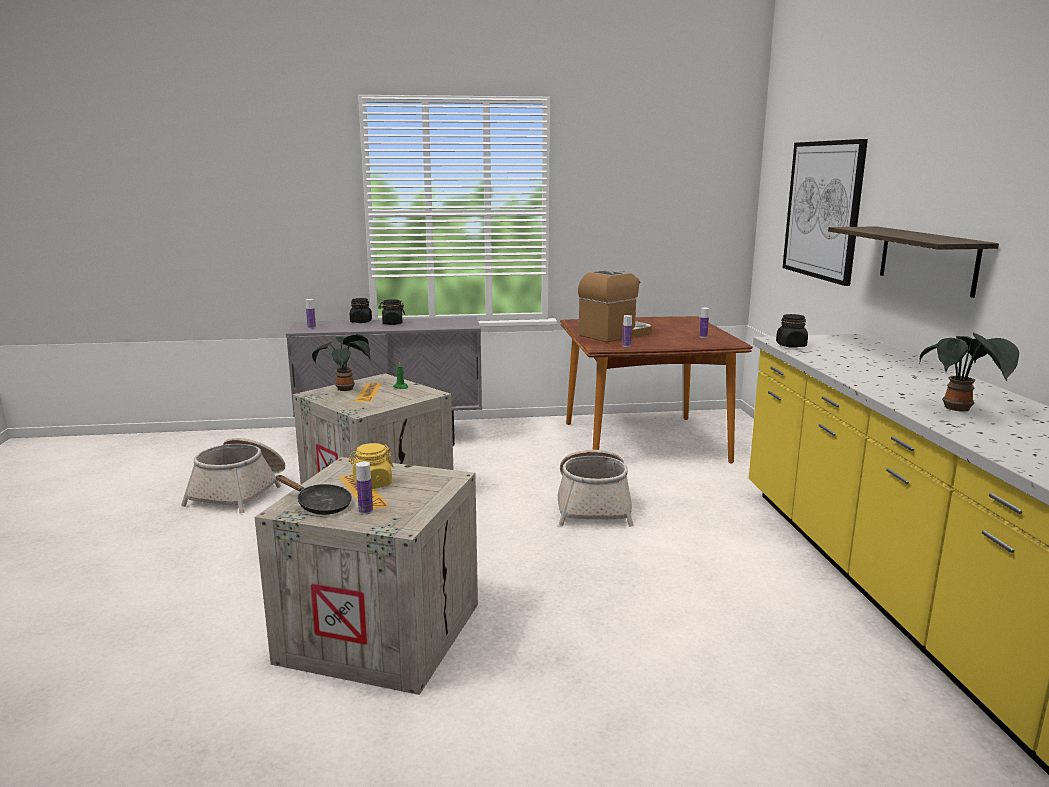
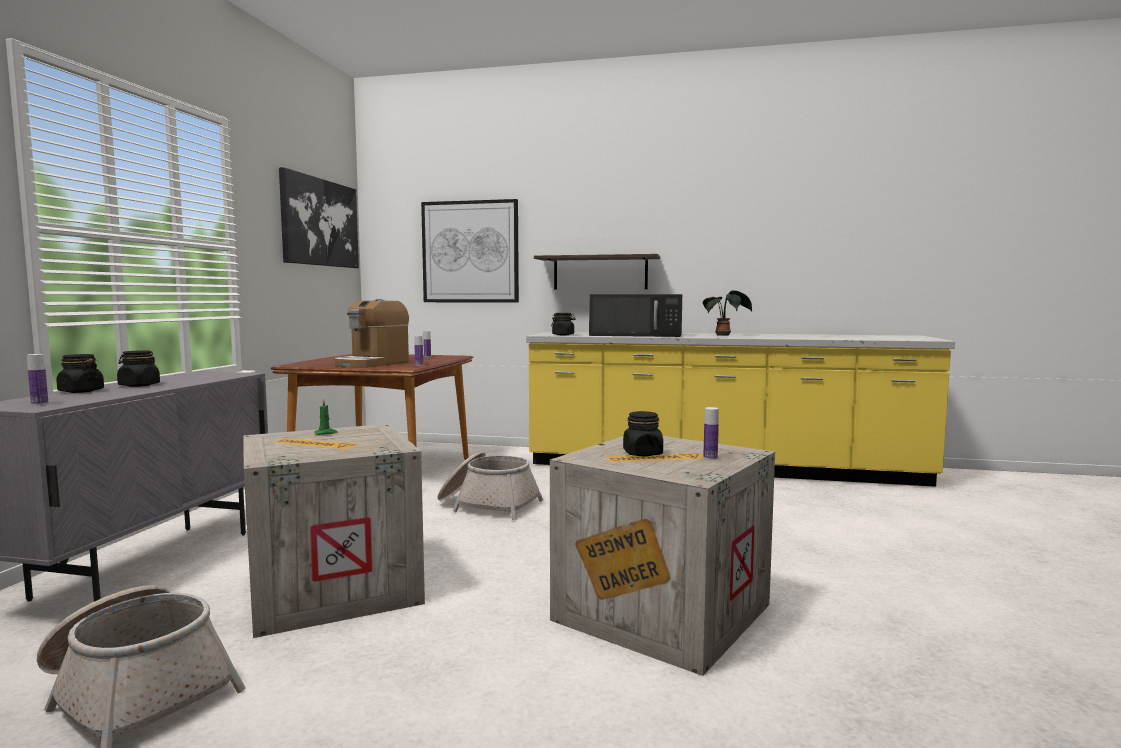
camera: 70 degrees left, 10 degrees down
(320, 505) = (689, 468): black frying pan -> none
(346, 389) = (281, 448): potted plant -> none
(372, 484) = (643, 454): yellow jar -> black jar
(615, 334) = (372, 363): coffee machine -> coffee machine turned 135 degrees counterclockwise
(681, 175) = (320, 222): none -> picture
(868, 370) = (637, 335): none -> black microwave

